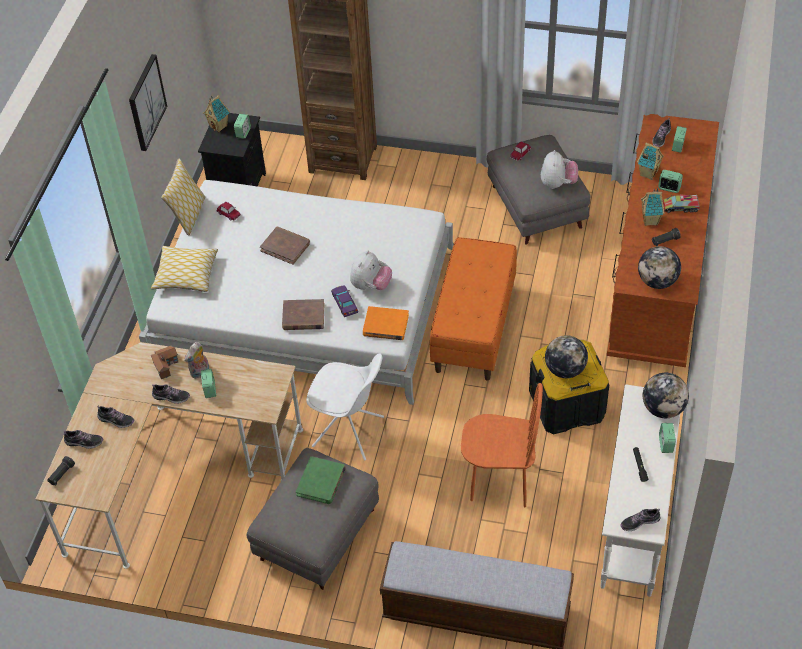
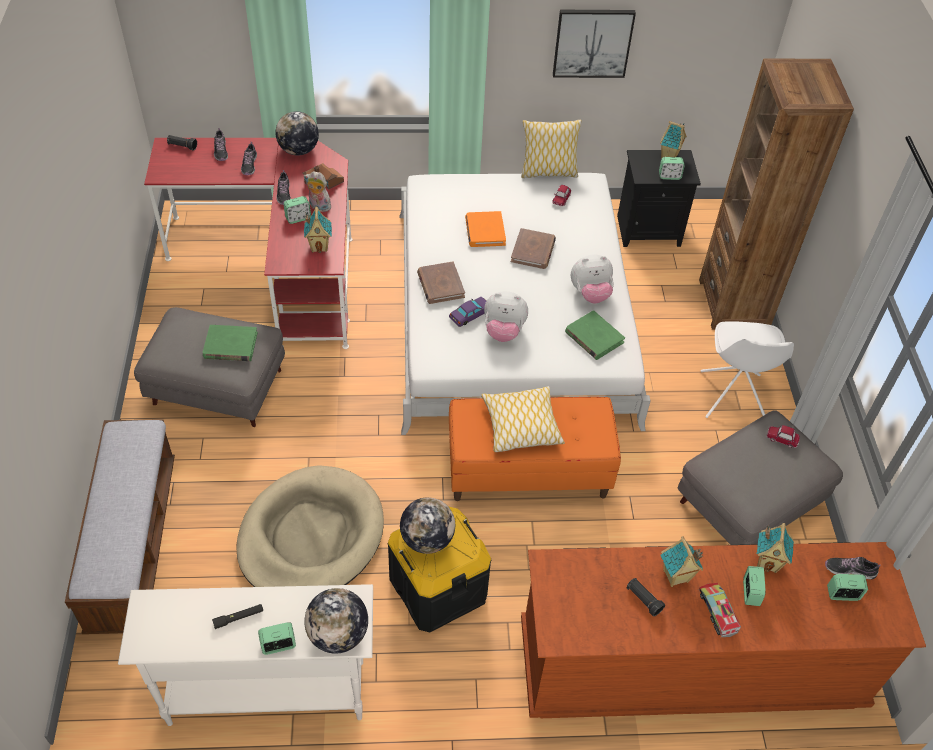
camera: 70 degrees right, 0 degrees up
(172, 469) = (279, 264): beige desk -> red desk
(186, 275) = (469, 188): pillow -> pillow (521, 425)
(254, 378) = (319, 246): none -> toy house
(349, 432) = (351, 387): white chair -> white chair (733, 397)
(385, 325) = (449, 355): orange book -> orange book (485, 231)
(395, 231) = (594, 337): none -> green book
(500, 482) = (311, 537): orange chair -> beige dog bed
(558, 183) = (749, 488): plush toy -> plush toy (590, 294)
(639, 522) = (149, 629): shoe -> none
(657, 281) = (563, 599): globe -> globe (299, 150)

